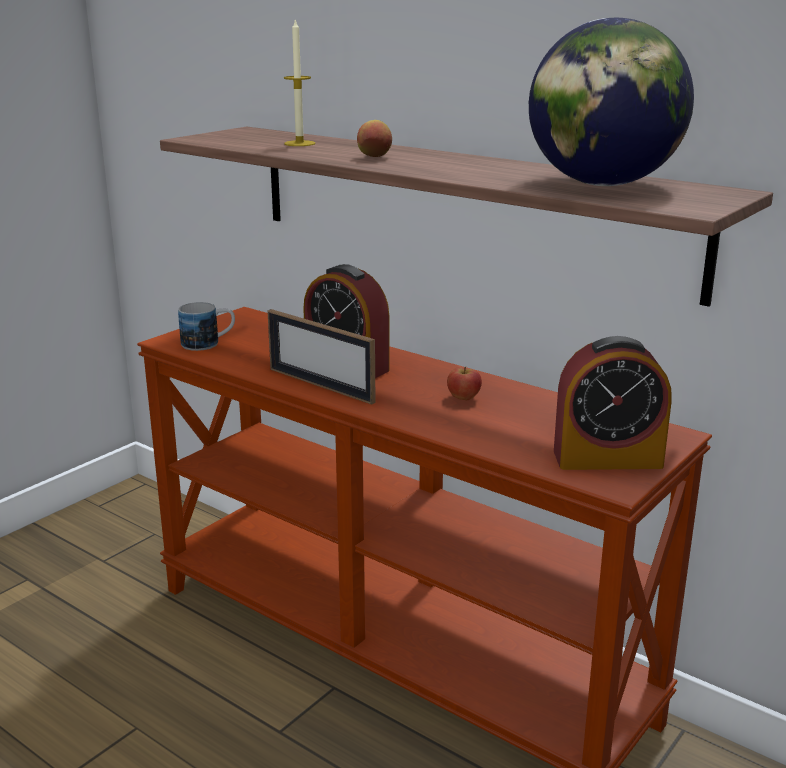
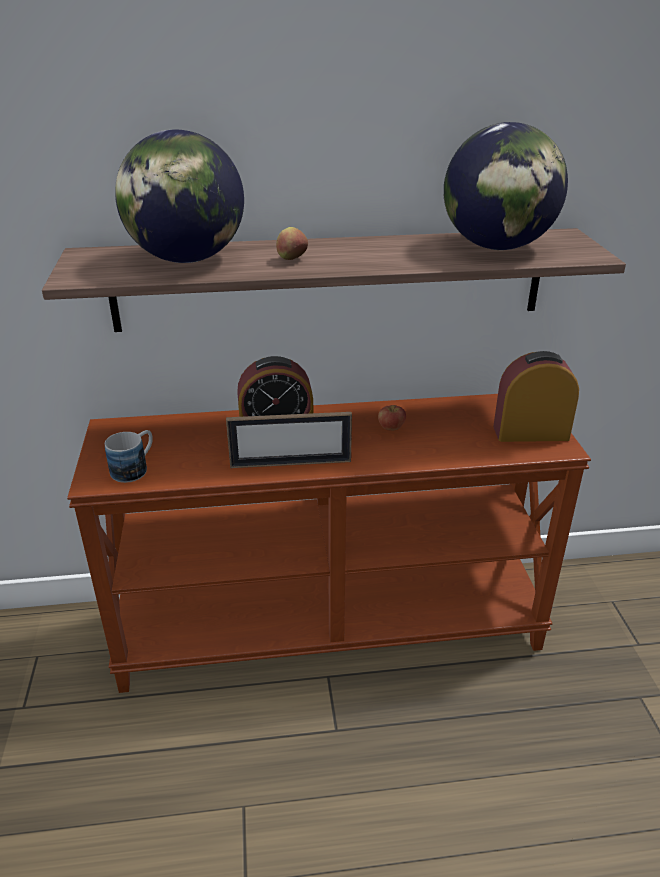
camera: 45 degrees left, 10 degrees up
(299, 143) = (187, 259): candle -> globe
(607, 459) = (530, 433): alarm clock -> alarm clock turned 135 degrees counterclockwise

